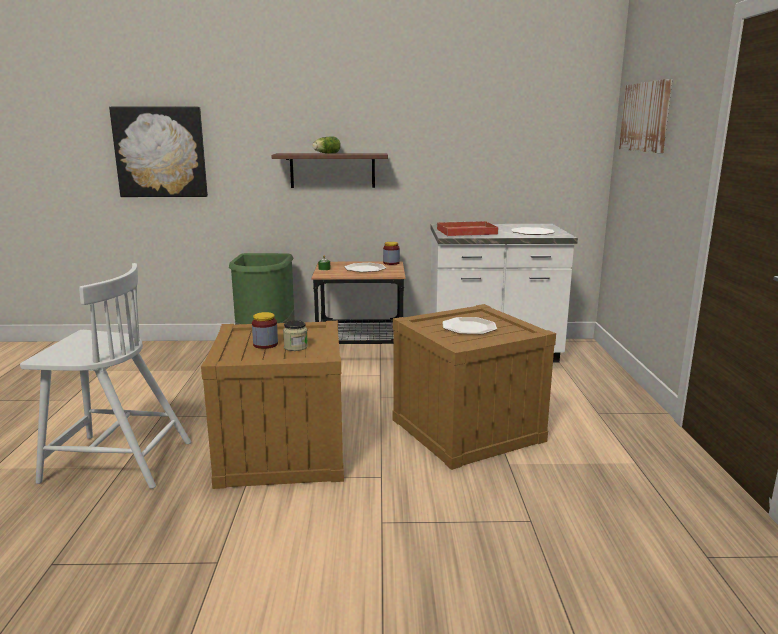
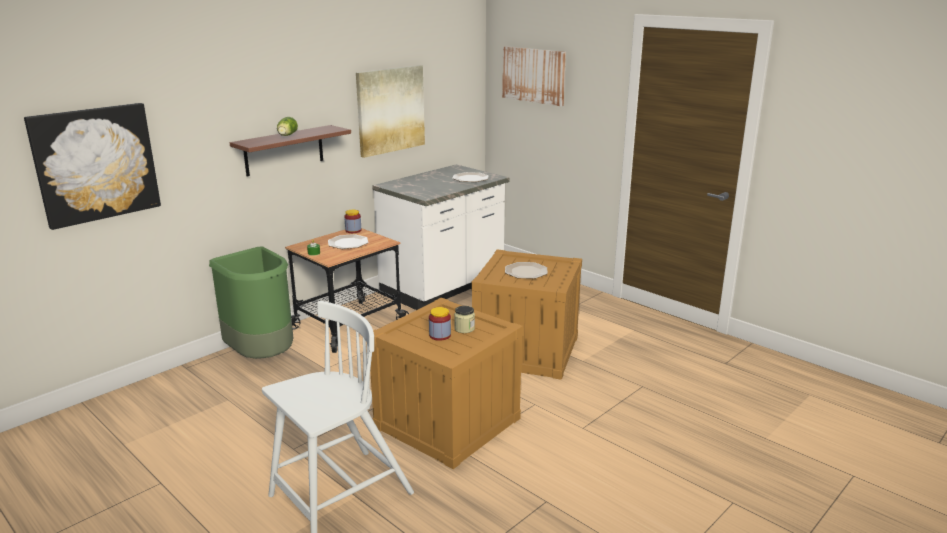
camera: 45 degrees left, 5 degrees up
(465, 148) = (390, 110): none -> picture
(465, 232) = (425, 188): red tray -> none

